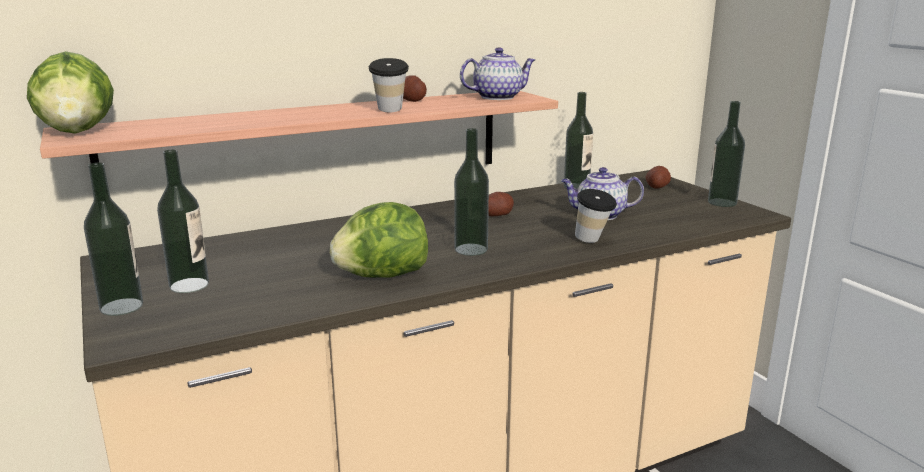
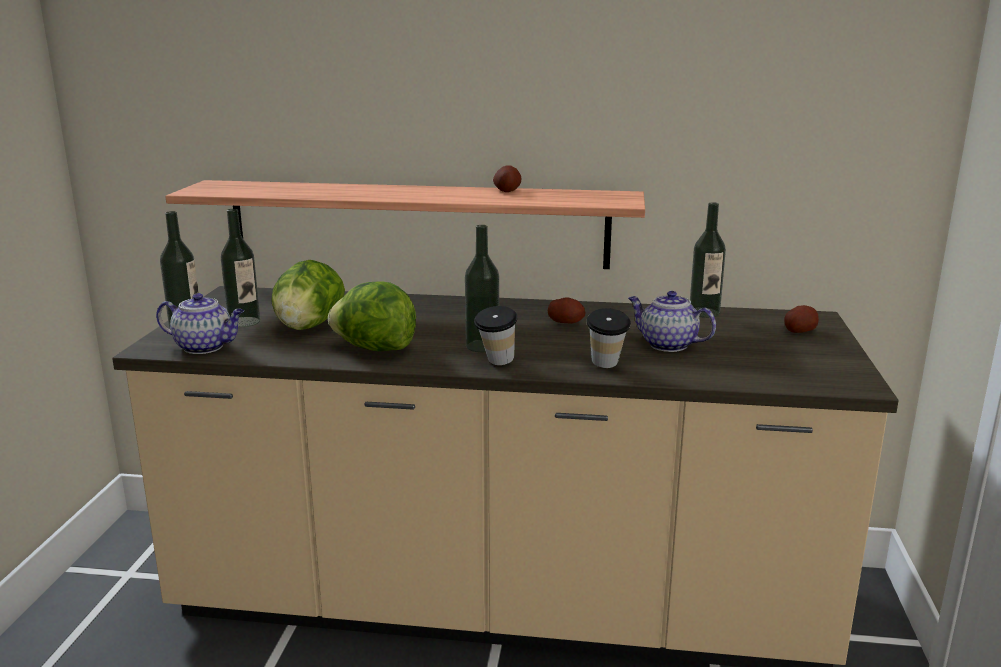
camera: 35 degrees right, 0 degrees up
(78, 132) = (212, 186): lettuce -> lettuce (308, 326)
(390, 111) = (455, 199): cup -> cup (496, 363)
(498, 97) = (595, 197): teapot -> teapot (205, 347)
(722, 202) = (842, 364): bottle -> none

